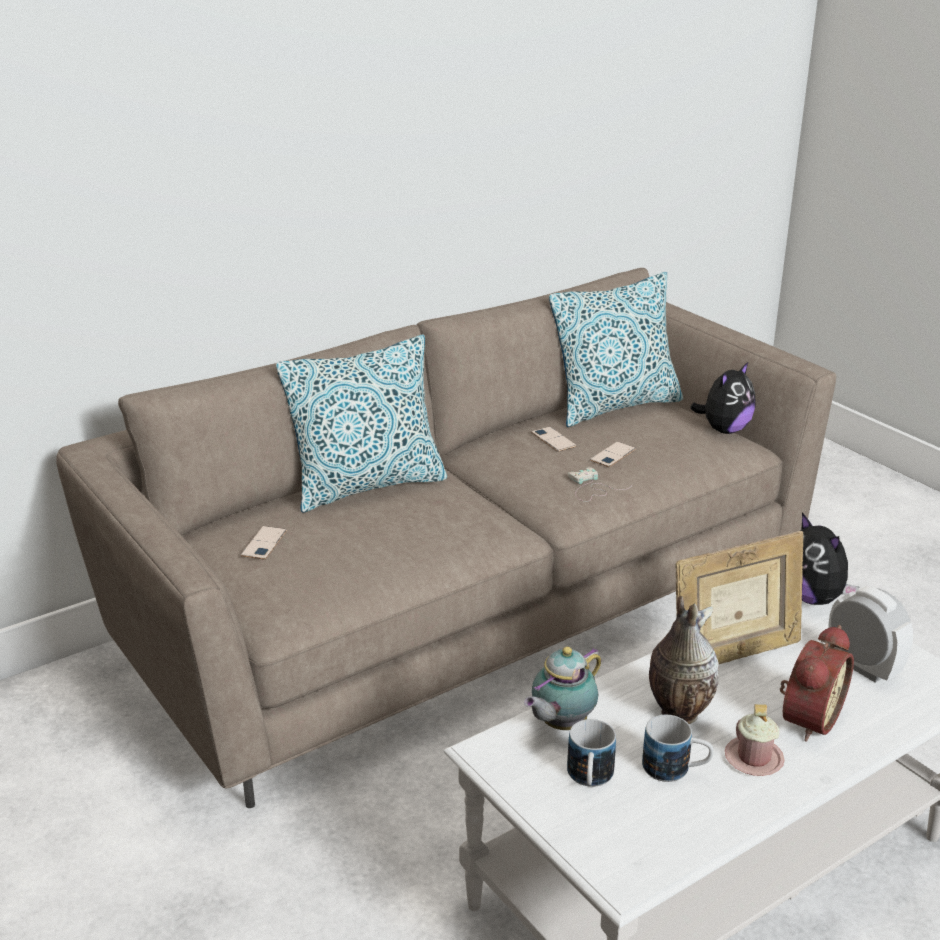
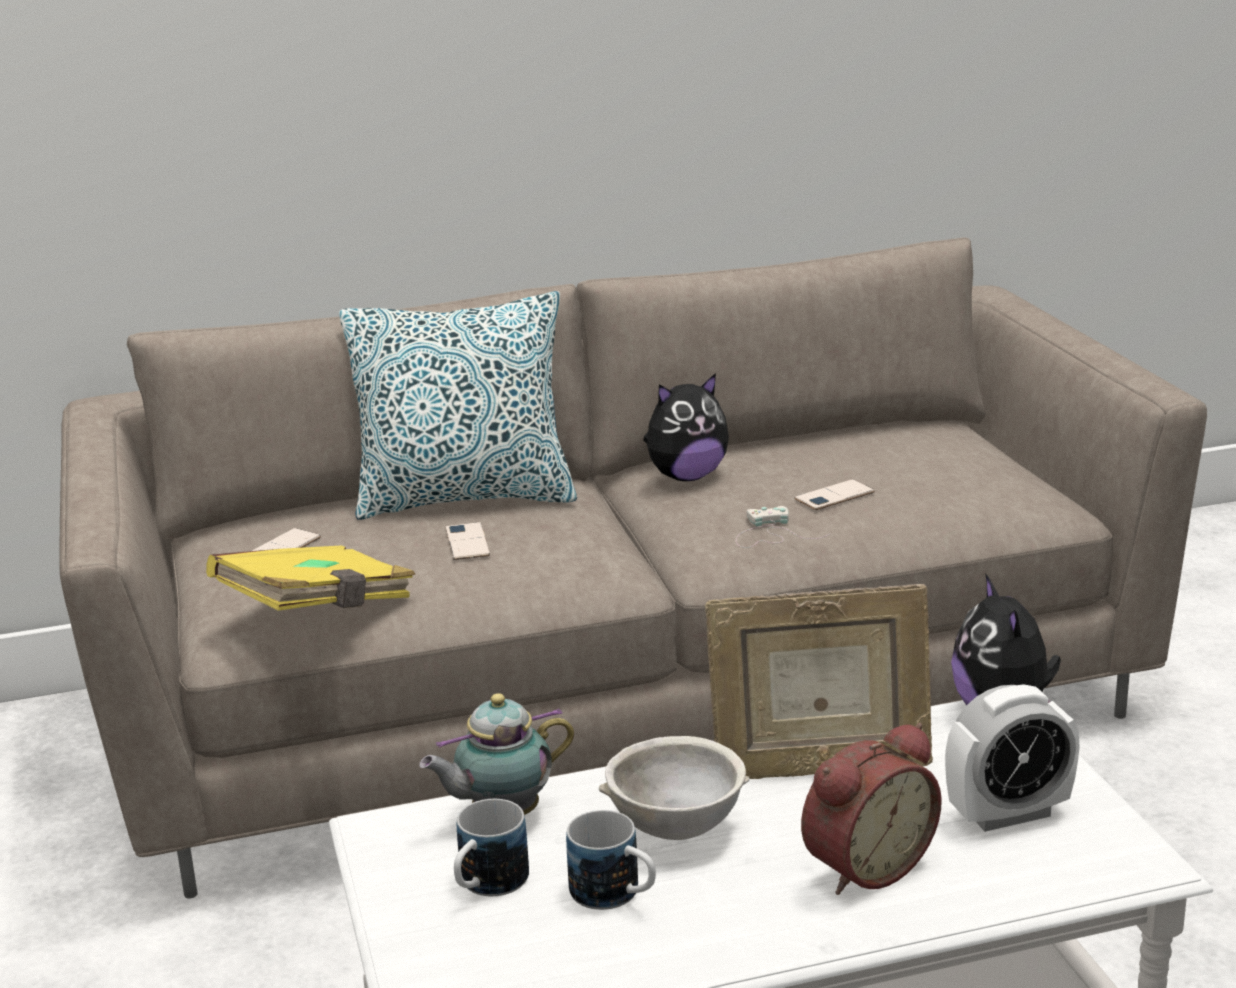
camera: 20 degrees right, 5 degrees down
(330, 590) = (318, 611): none -> yellow book
(553, 440) = (763, 469): phone -> phone (467, 542)
(615, 406) = (889, 436): pillow -> none
(676, 713) = (675, 827): vase -> grey bowl
(724, 430) = (1036, 482): plush toy -> plush toy (686, 476)
(754, 758) = (741, 902): pink mug -> none
(862, 666) = (1008, 814): alarm clock -> alarm clock turned 90 degrees clockwise

